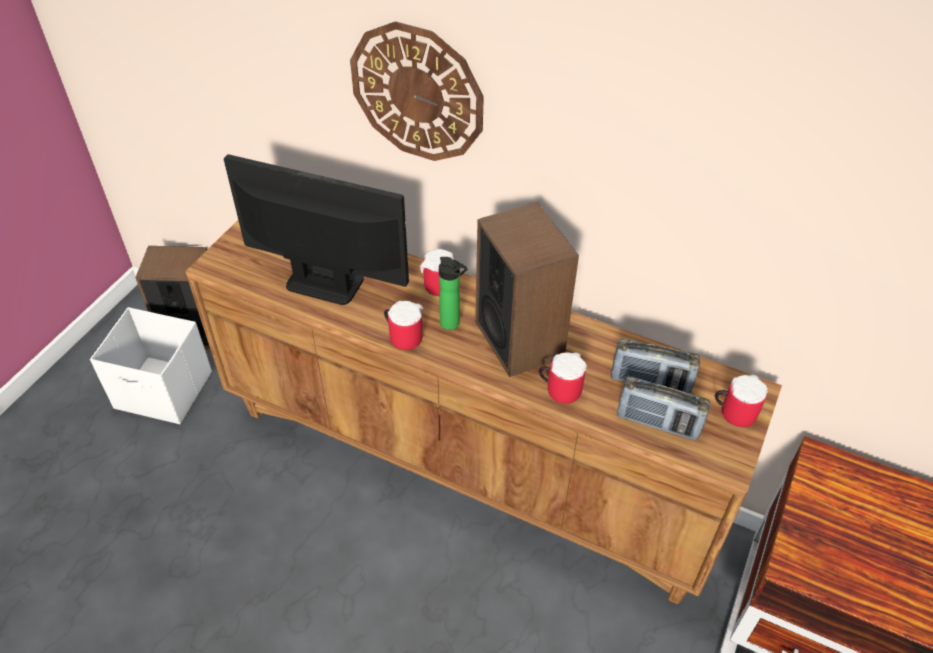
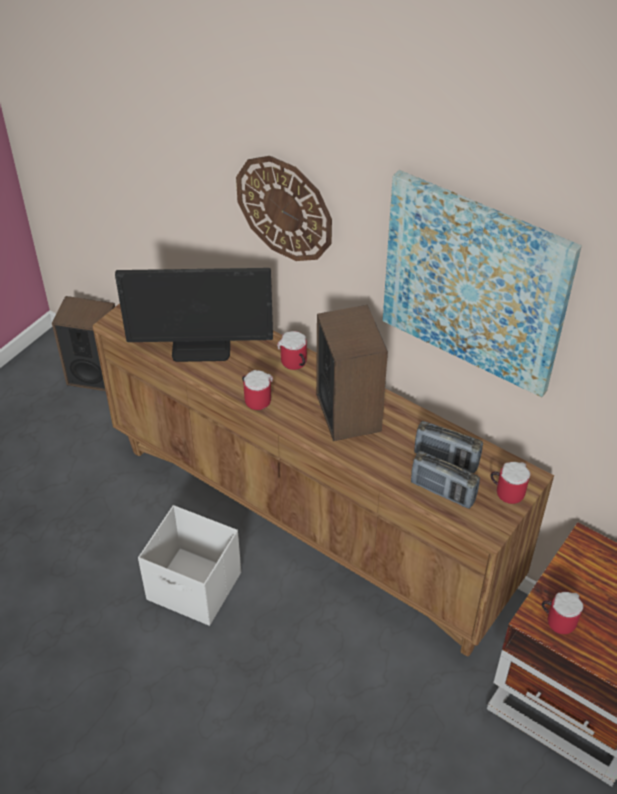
camera: 10 degrees right, 0 degrees up
(165, 391) = (64, 423): white storage box -> white storage box (195, 587)
(324, 282) = (201, 347): monitor -> monitor turned 150 degrees clockwise
(452, 324) = (297, 394): bottle -> none
(559, 388) = (371, 455): mug -> mug (557, 619)
(687, 153) = (475, 283): none -> picture

